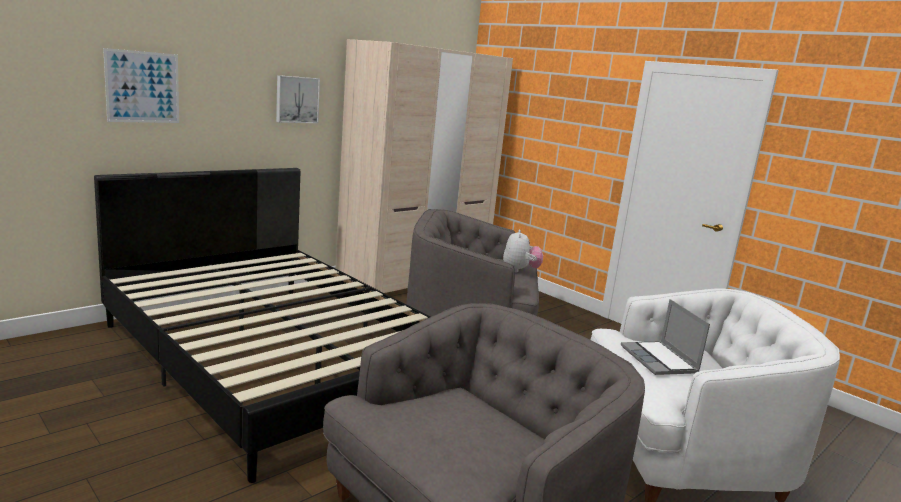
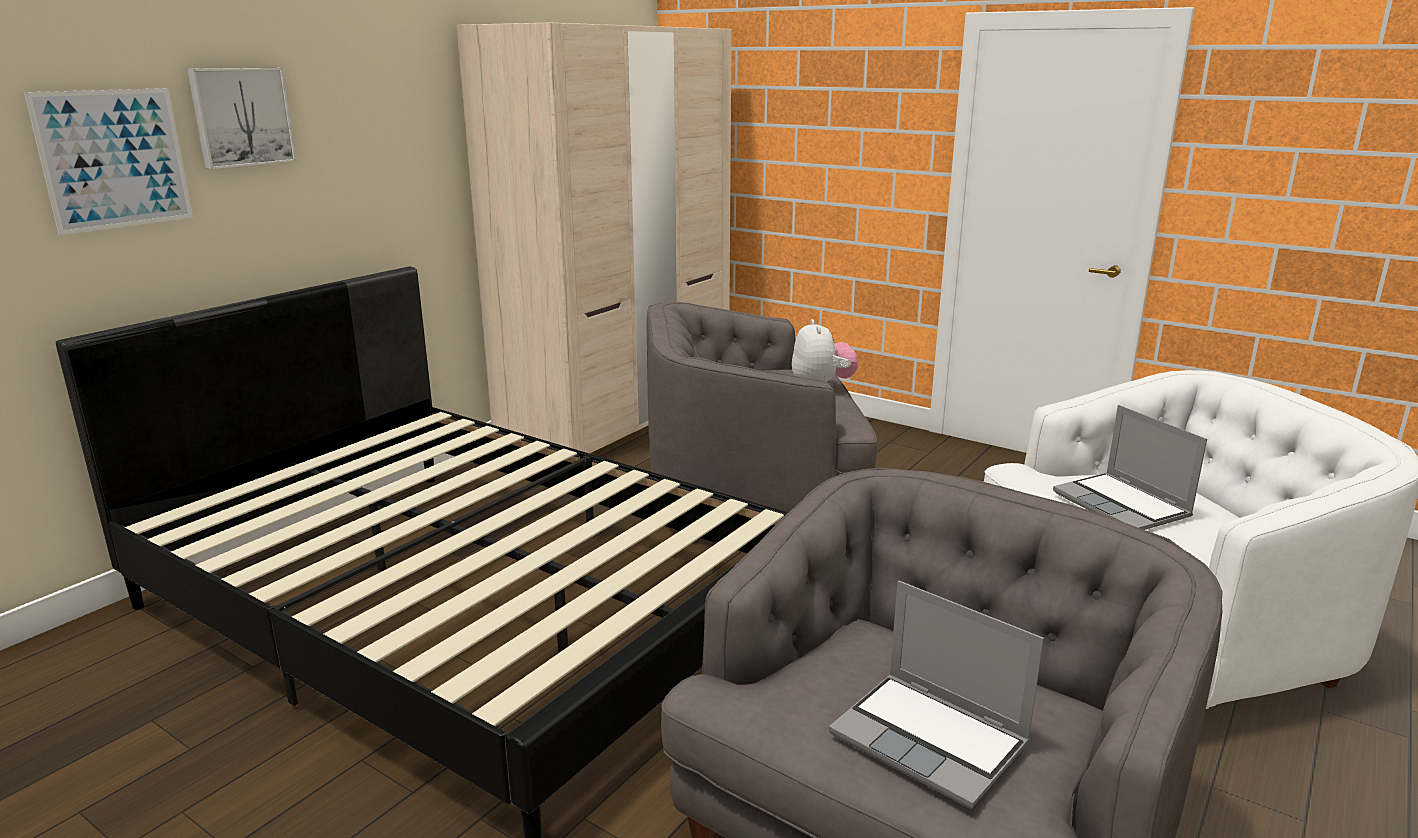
camera: 10 degrees left, 5 degrees up
(296, 99) = (389, 145): picture -> picture (241, 117)
(454, 446) = (931, 740): none -> laptop

